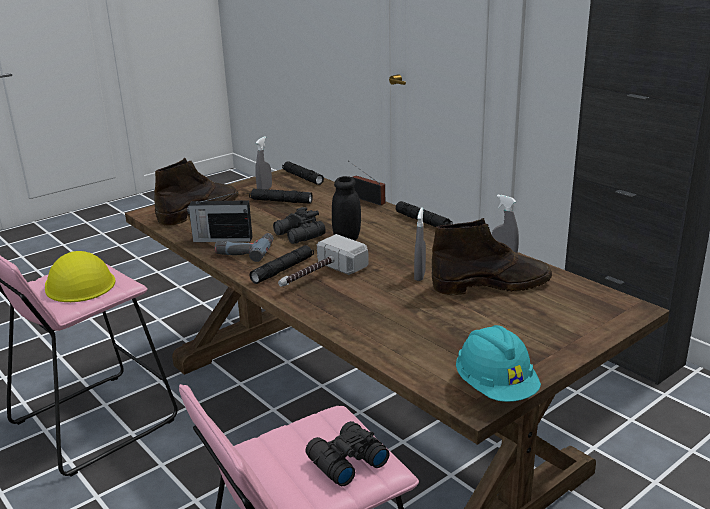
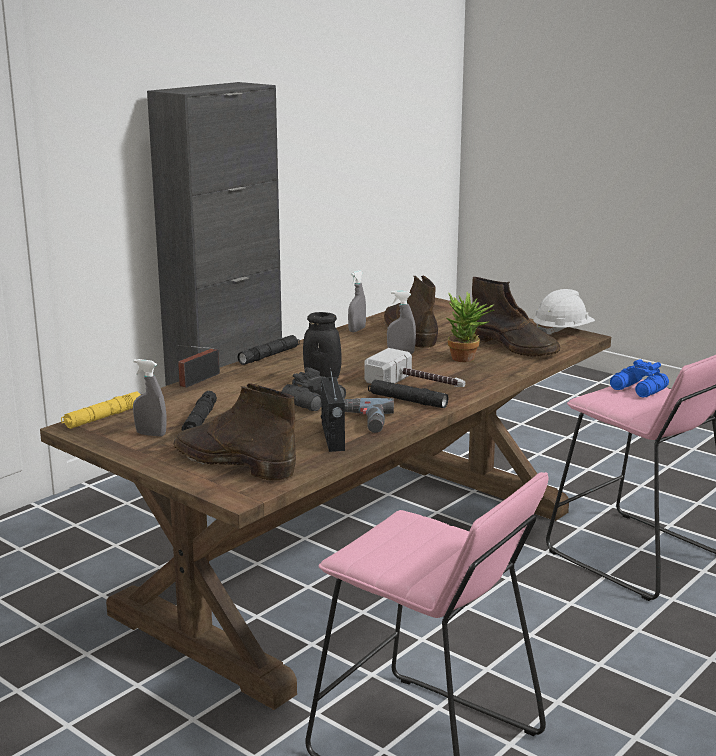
camera: 100 degrees left, 5 degrees down
(79, 284) = (418, 545): yellow hard hat -> none
(302, 177) = (103, 417): black flashlight -> yellow flashlight
(345, 461) = (638, 390): black binoculars -> blue binoculars
(391, 308) = (467, 359): none -> potted plant
(433, 342) = (514, 347): none -> brown boot
(495, 388) = (562, 332): turquoise hard hat -> white hard hat

